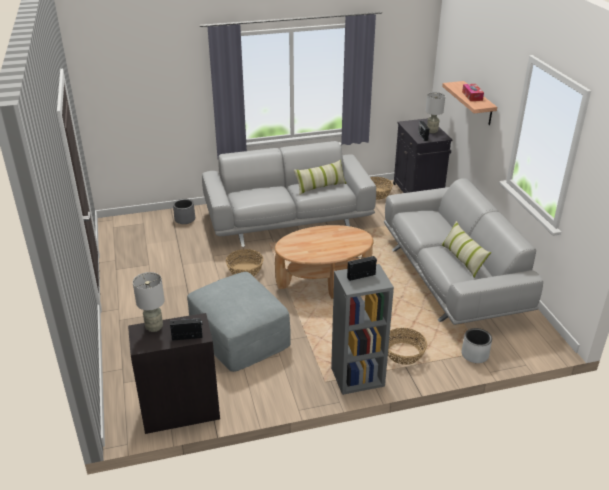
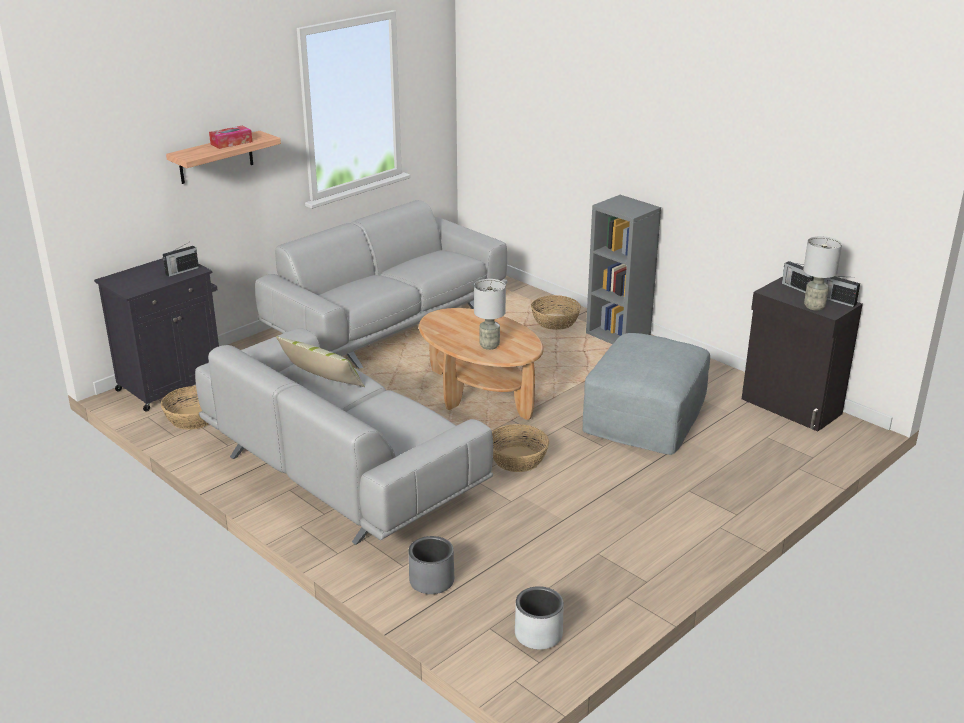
camera: 120 degrees left, 5 degrees down
(362, 276) = (623, 207): radio -> radio (837, 301)
(432, 131) = (154, 269): grey table lamp -> grey table lamp (489, 345)
(462, 259) = (425, 261): pillow -> none
(474, 354) = (514, 292): grey planter -> grey planter (538, 635)

